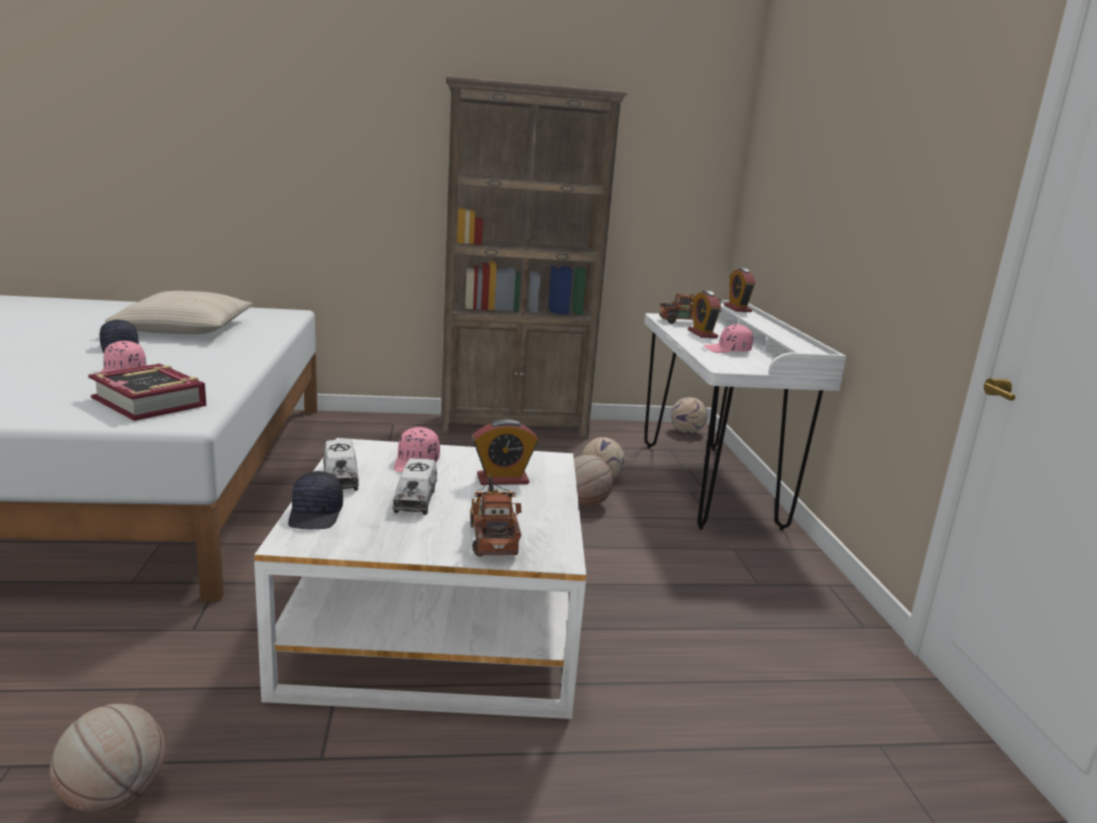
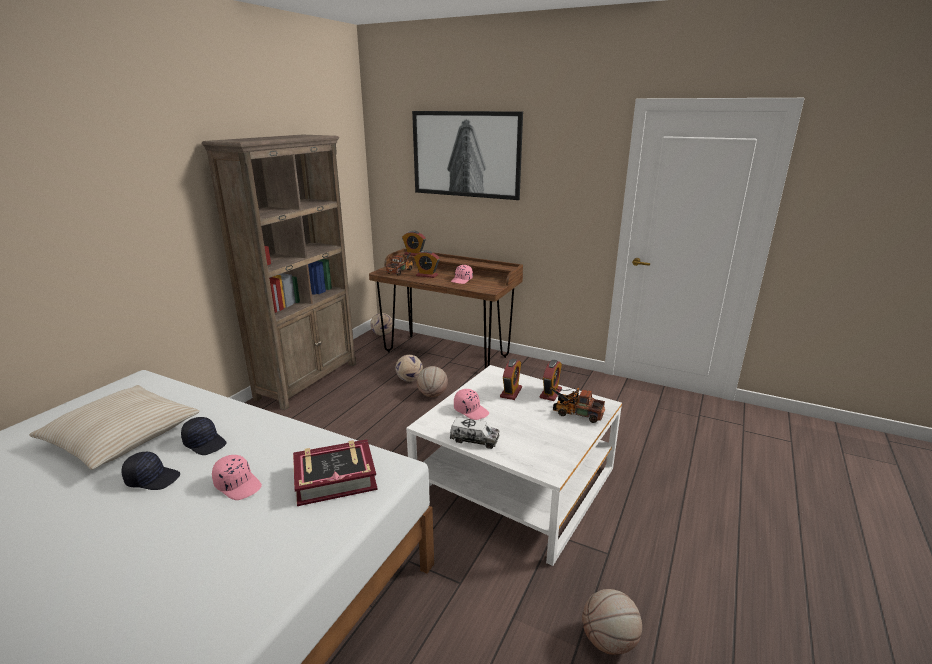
camera: 55 degrees left, 5 degrees up
(316, 515) = (521, 458): black cap -> black cap (205, 443)
(416, 499) = (520, 423): toy truck -> none
(537, 507) = (550, 393): none -> alarm clock
(709, 484) = (446, 354): white desk -> brown desk
(829, 137) = (466, 154): none -> picture

